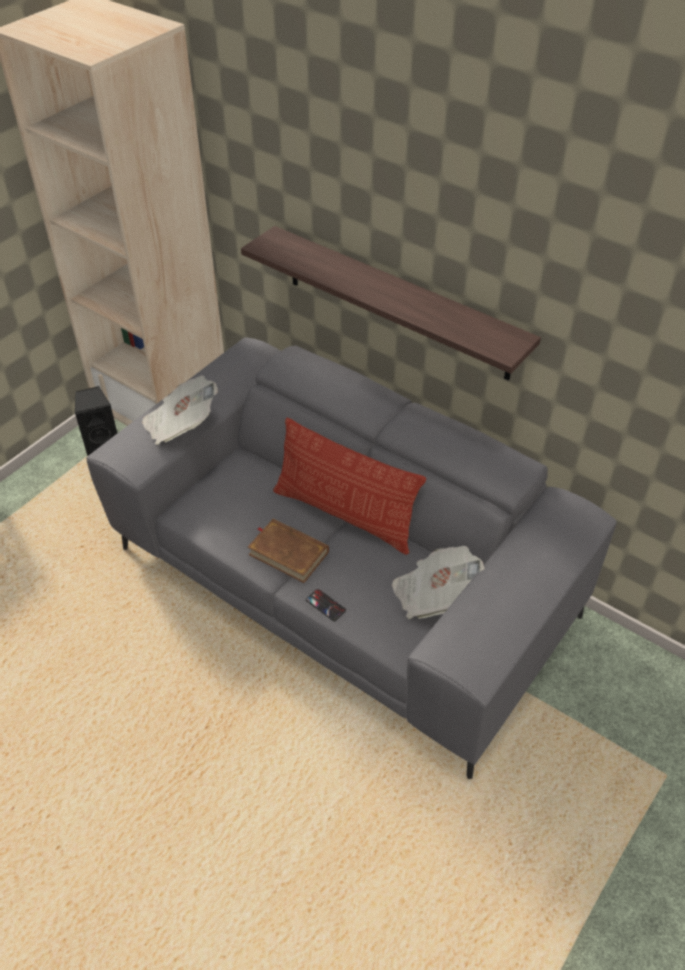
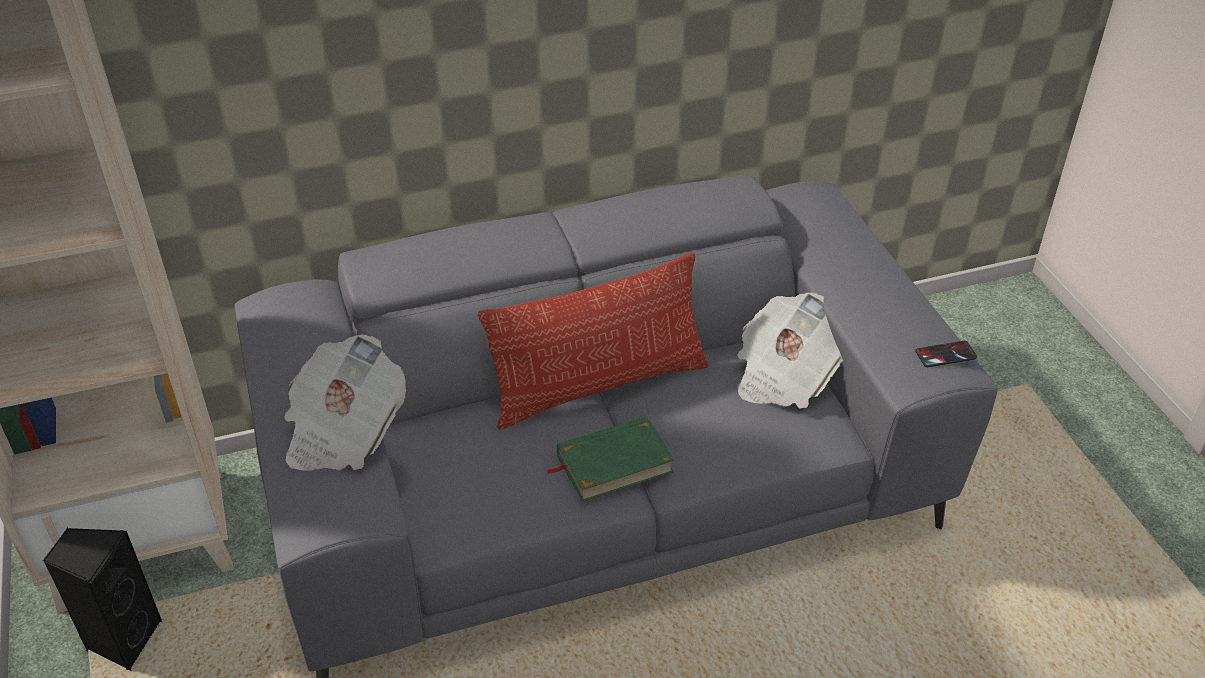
camera: 55 degrees left, 5 degrees down
(288, 553) = (614, 463): brown book -> green book
(325, 605) = (721, 470): phone -> phone (945, 354)
(396, 303) = (493, 92): shelf -> none

